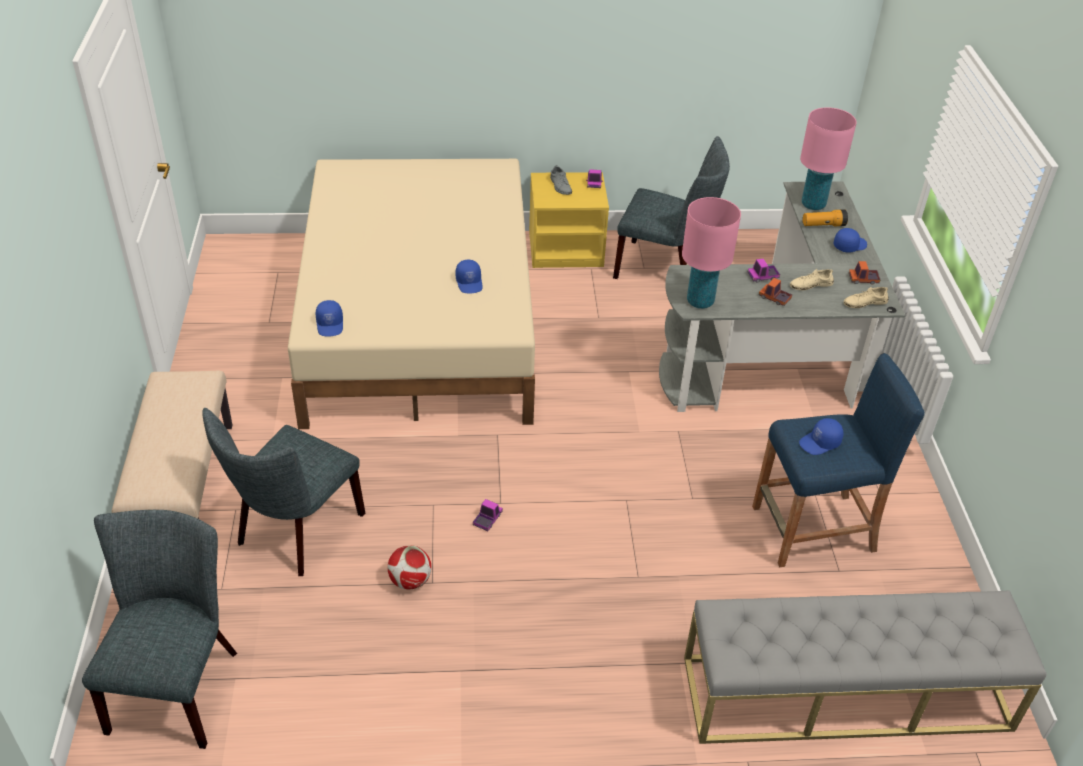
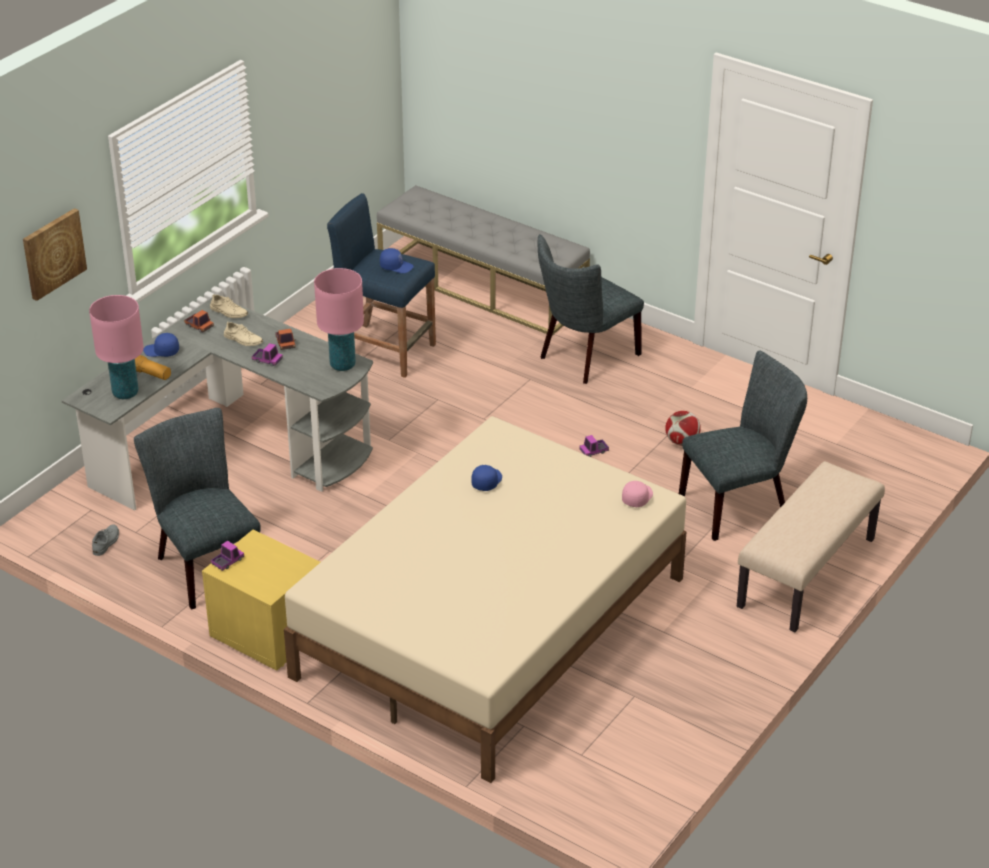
camera: 140 degrees left, 5 degrees down
(178, 683) = (874, 456): grey chair -> grey chair (584, 358)
(330, 324) = (637, 497): blue cap -> pink cap
(560, 186) = (264, 574): grey shoe -> grey shoe (106, 542)
(911, 82) = (53, 253): none -> picture

